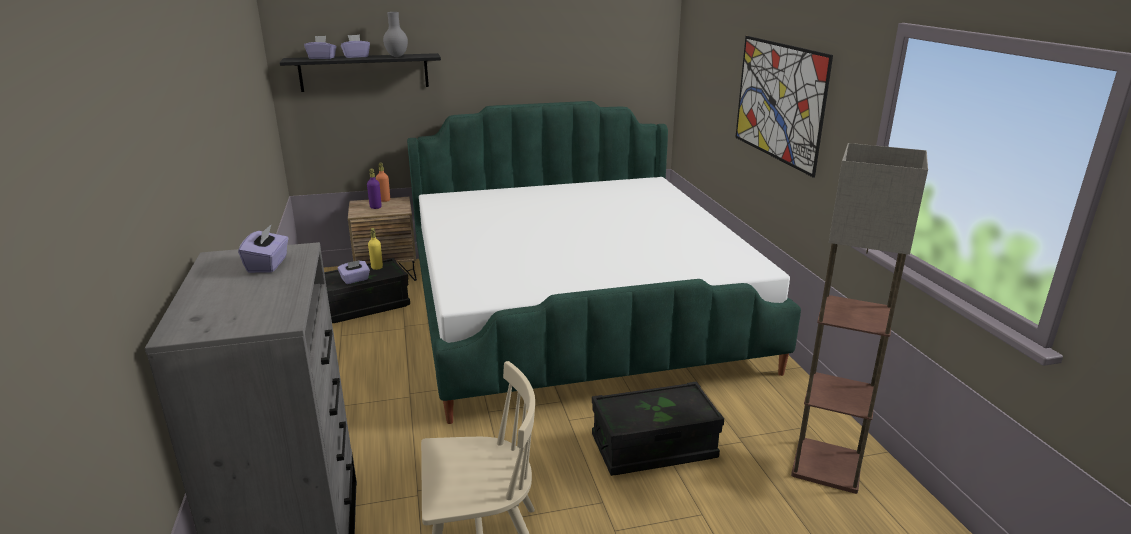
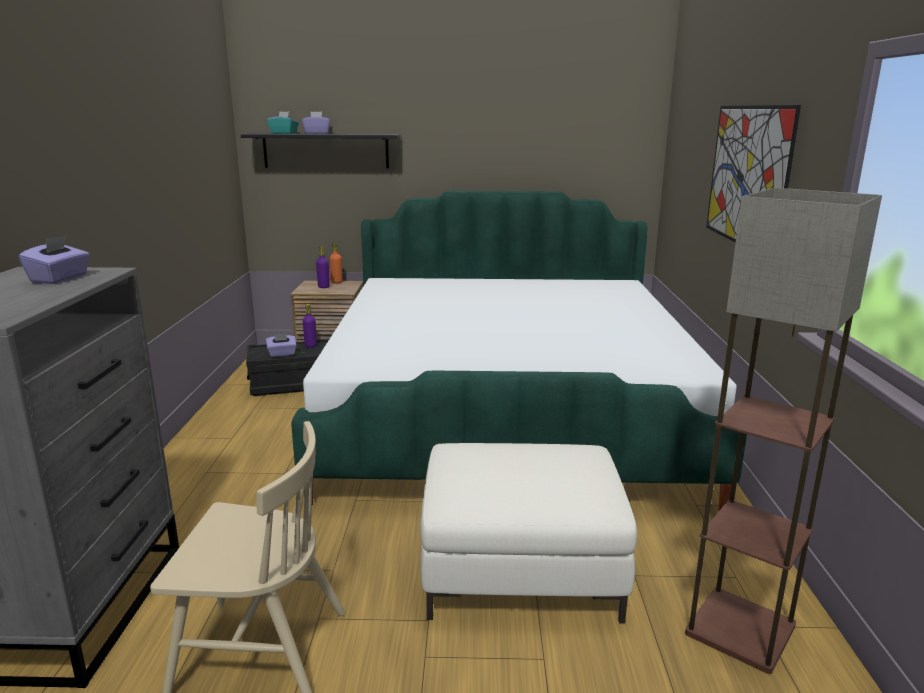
camera: 15 degrees right, 5 degrees down
(322, 58) = (284, 133): purple tissue box -> turquoise tissue box
(377, 267) = (310, 345): yellow bottle -> purple bottle
(397, 56) = (356, 134): grey vase -> none
(653, 448) = (521, 569): black storage box -> white ottoman

